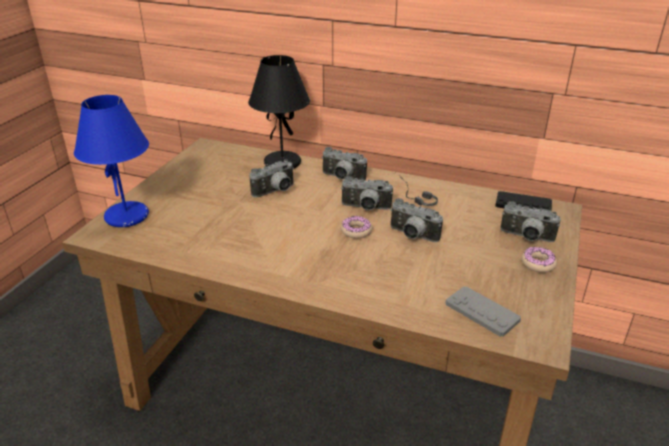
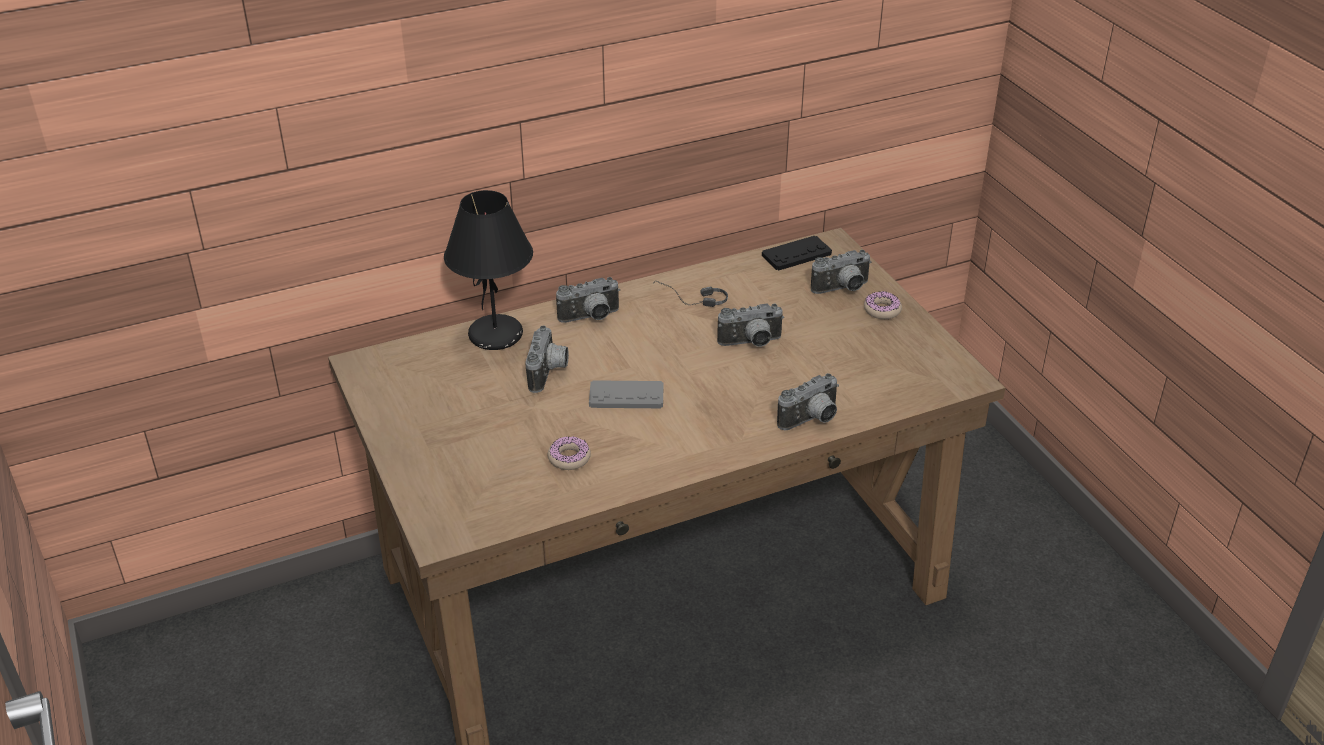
camera: 45 degrees left, 5 degrees up
(127, 217) = (439, 497): blue table lamp -> none
(356, 231) = (697, 368): donut -> donut (569, 458)
(365, 208) = (668, 339): camera -> camera (811, 420)
(482, 312) = (898, 379): grey game controller -> grey game controller (626, 396)

